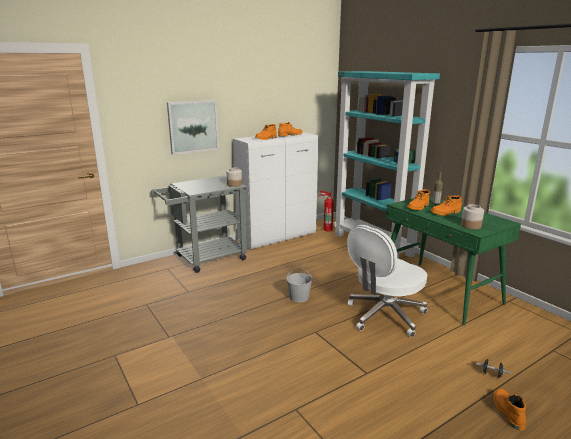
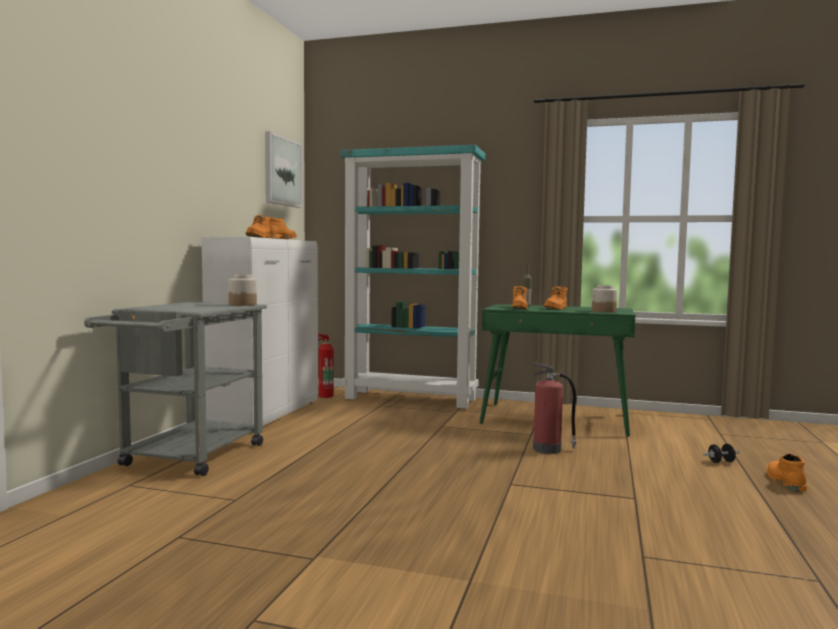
camera: 40 degrees left, 15 degrees down
(193, 126) = (145, 205): picture -> picture (282, 171)
(299, 297) = (422, 460): white bucket -> none
(384, 315) = (548, 449): white office chair -> fire extinguisher
(507, 412) = (784, 481): orange boot -> orange boot turned 45 degrees clockwise

